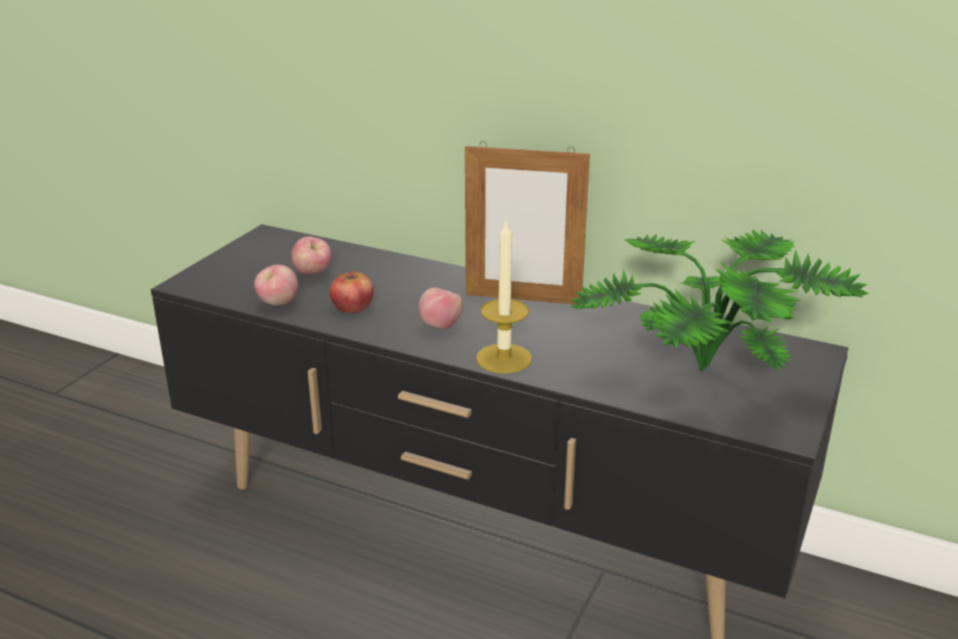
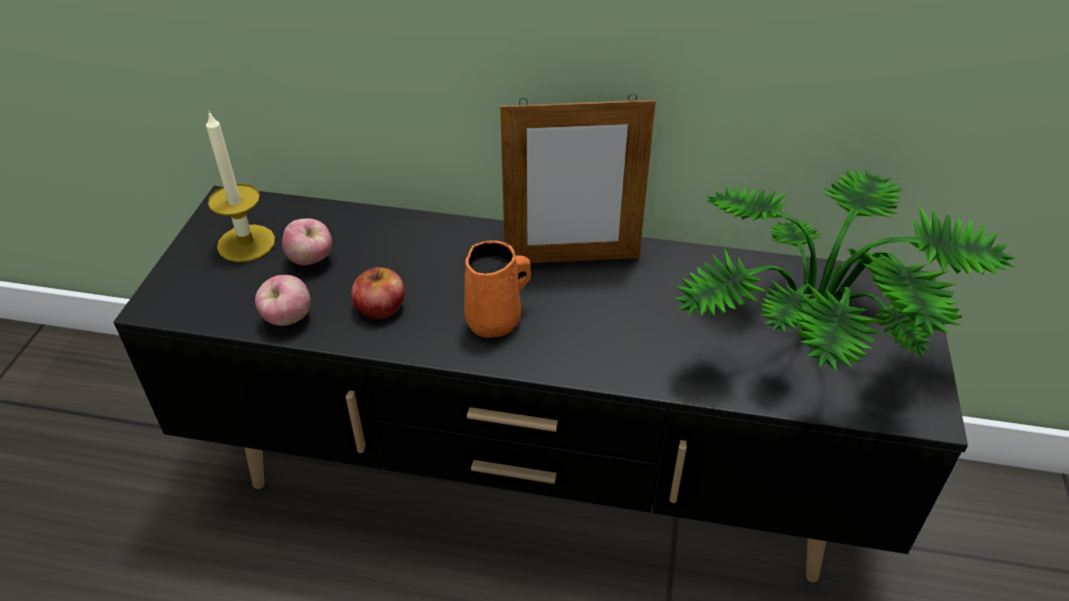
camera: 15 degrees left, 15 degrees up
(440, 326) = (496, 320): apple -> orange mug
(504, 358) = (588, 360): candle -> candle (246, 243)

